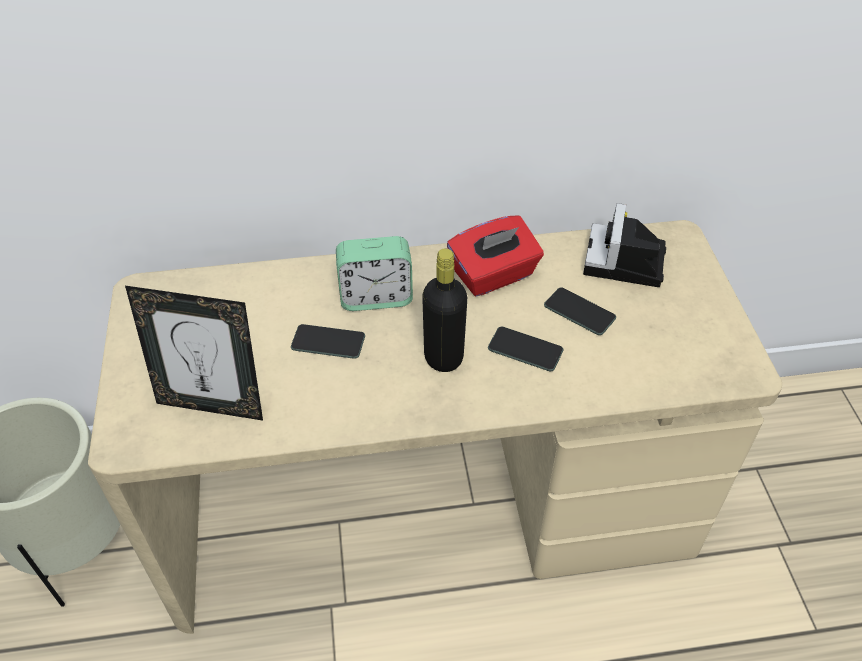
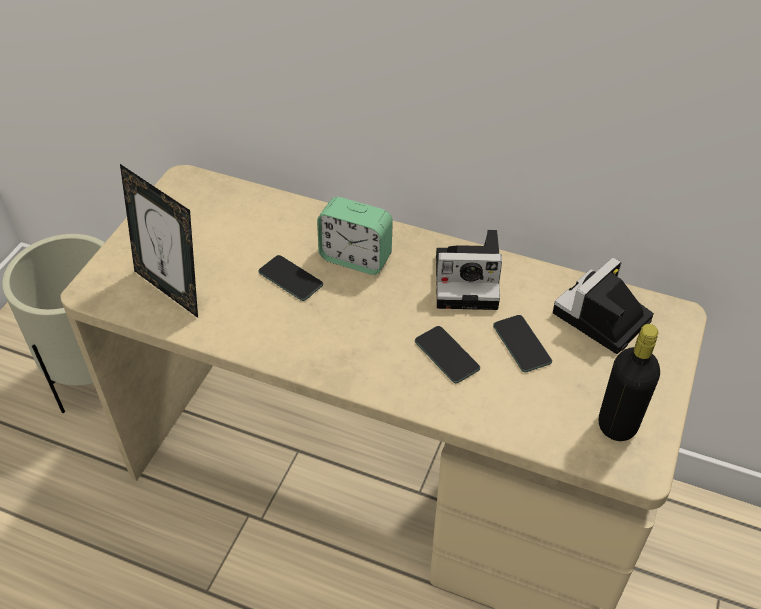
camera: 30 degrees right, 0 degrees up
(443, 357) = (372, 331): black bottle -> black bottle (617, 424)
(494, 275) = (469, 280): red tissue box -> camera

